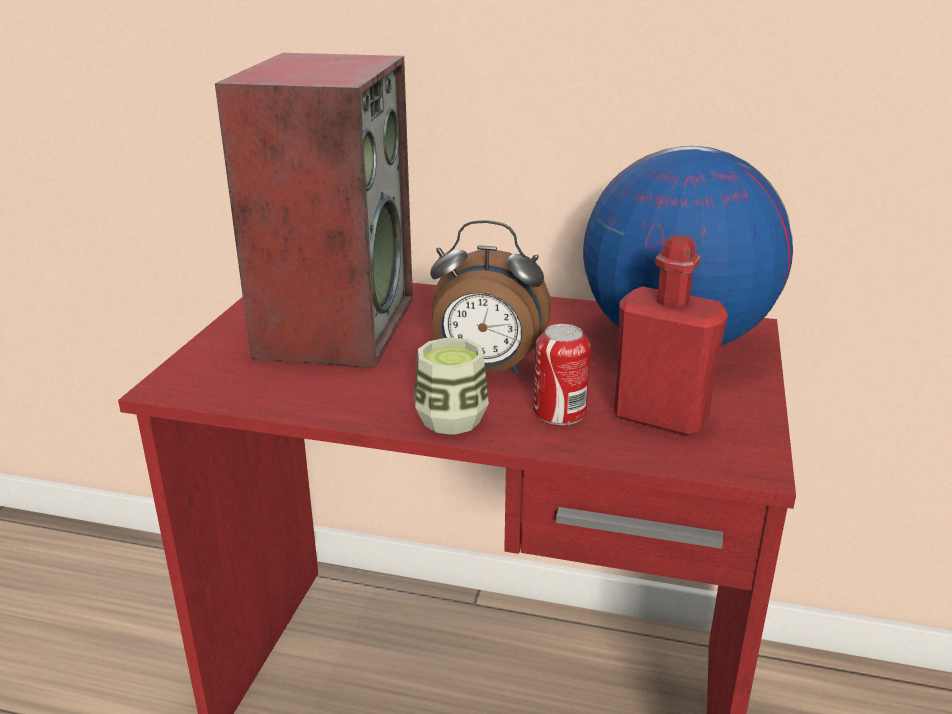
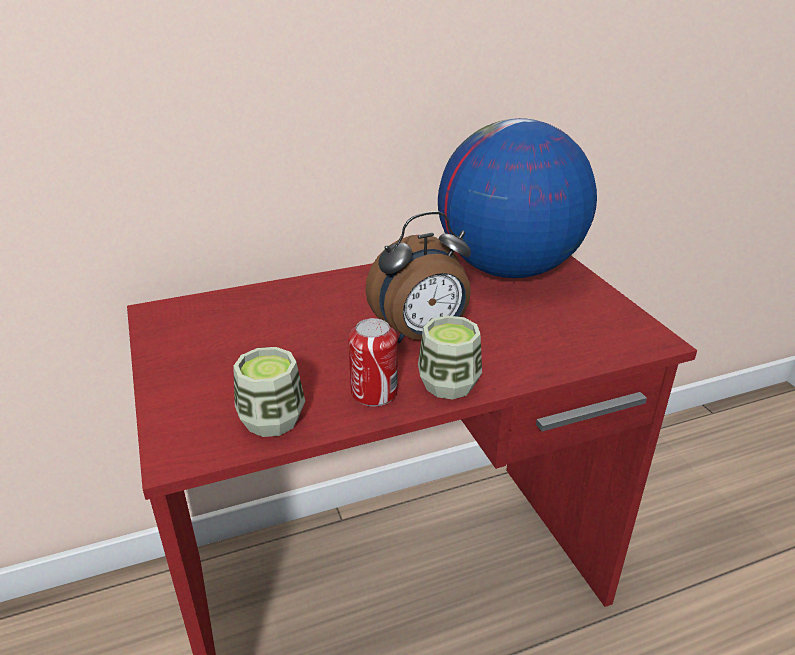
camera: 35 degrees left, 5 degrees up
(264, 389) = (272, 419): none -> cup
(335, 325) = (255, 340): speaker -> none
(559, 412) = (509, 348): can -> can (374, 393)
(660, 417) = (570, 327): red bottle -> none

